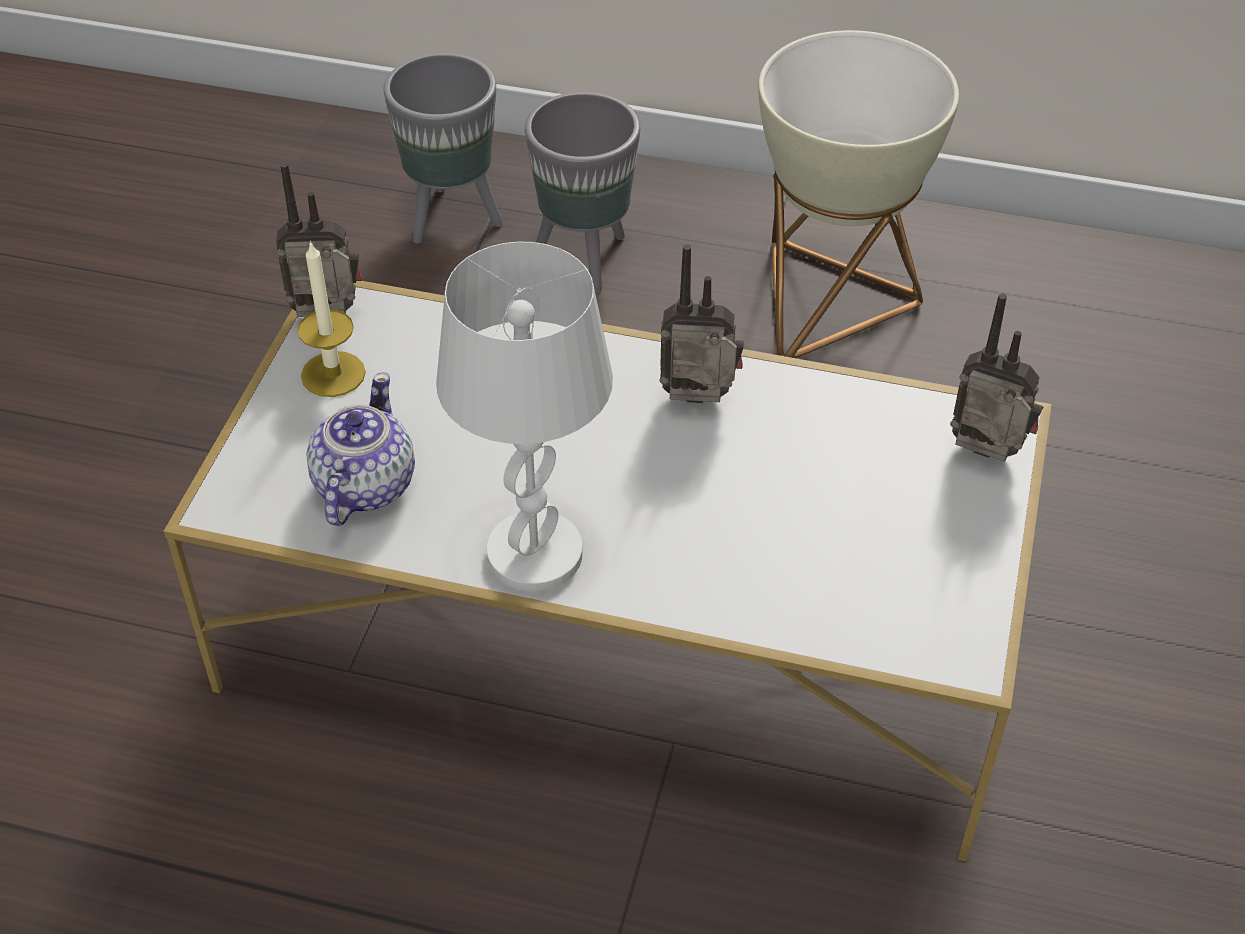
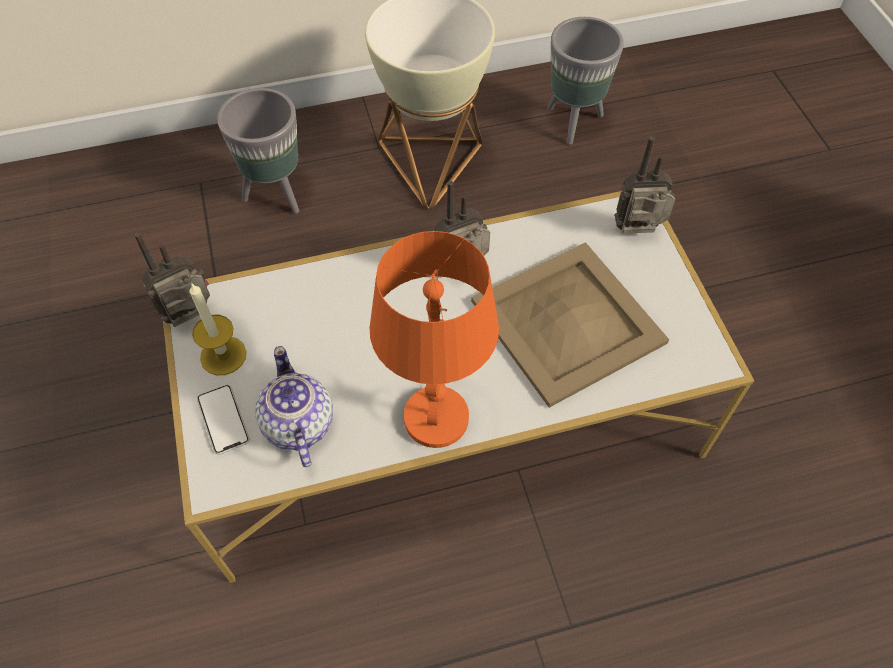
camera: 30 degrees left, 10 degrees up
(283, 442) = (223, 420): none -> phone
(453, 218) = (177, 200): grey planter -> grey planter (573, 122)
(534, 553) = (435, 417): white table lamp -> orange table lamp
(793, 523) = (567, 323): none -> beige tray

